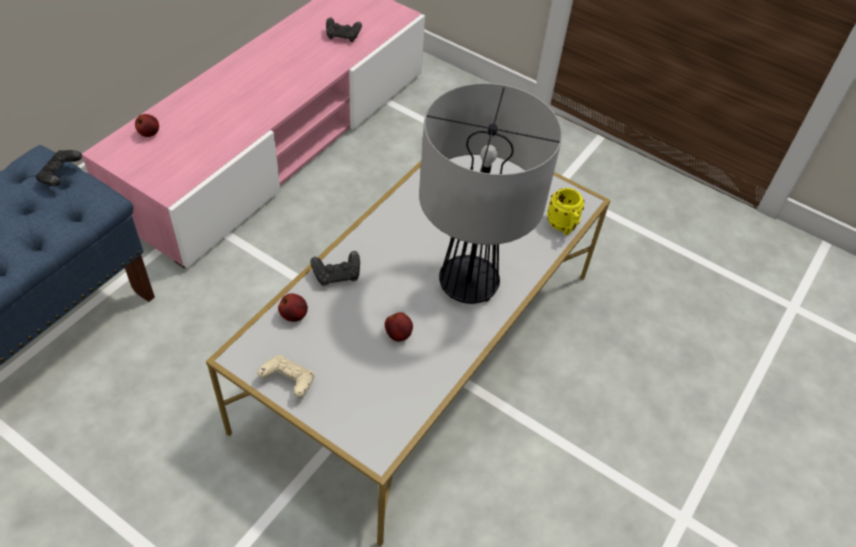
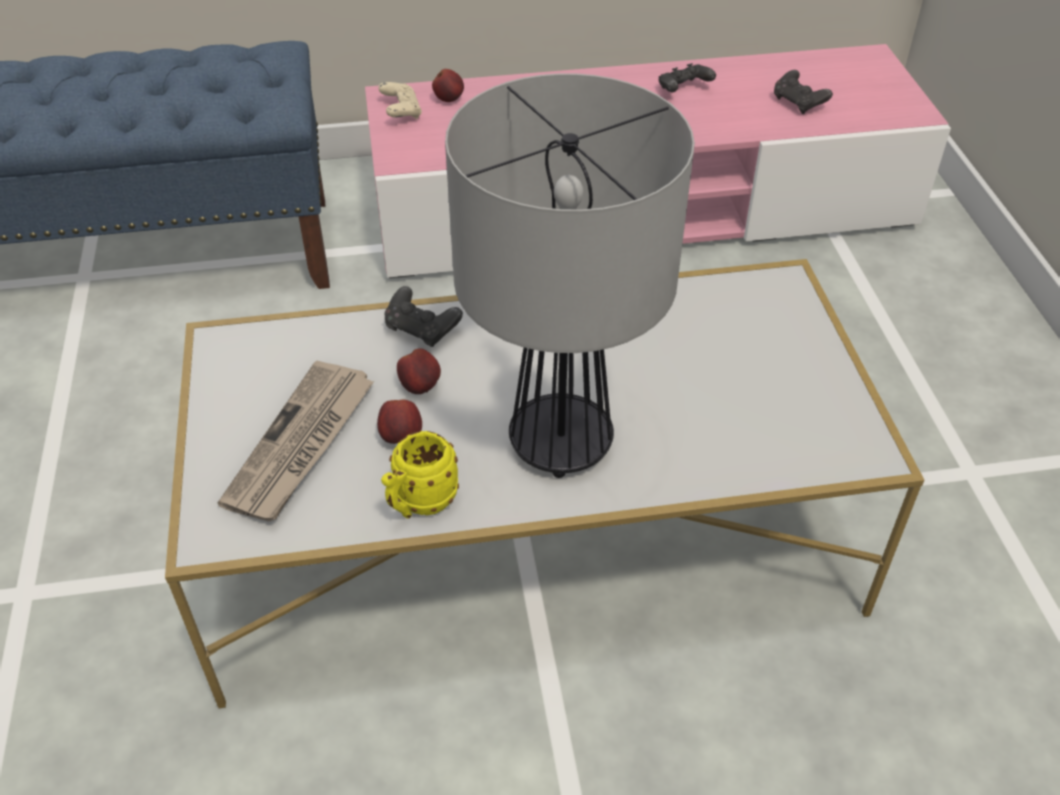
camera: 50 degrees right, 5 degrees down
(61, 176) = (273, 71): black game controller -> black game controller (683, 90)
(288, 381) = (227, 398): beige game controller -> beige game controller (401, 112)
(294, 315) = (323, 339): apple -> apple (421, 387)
(358, 374) = (301, 445): none -> newspaper
(563, 227) = (793, 465): yellow mug -> yellow mug (419, 504)

